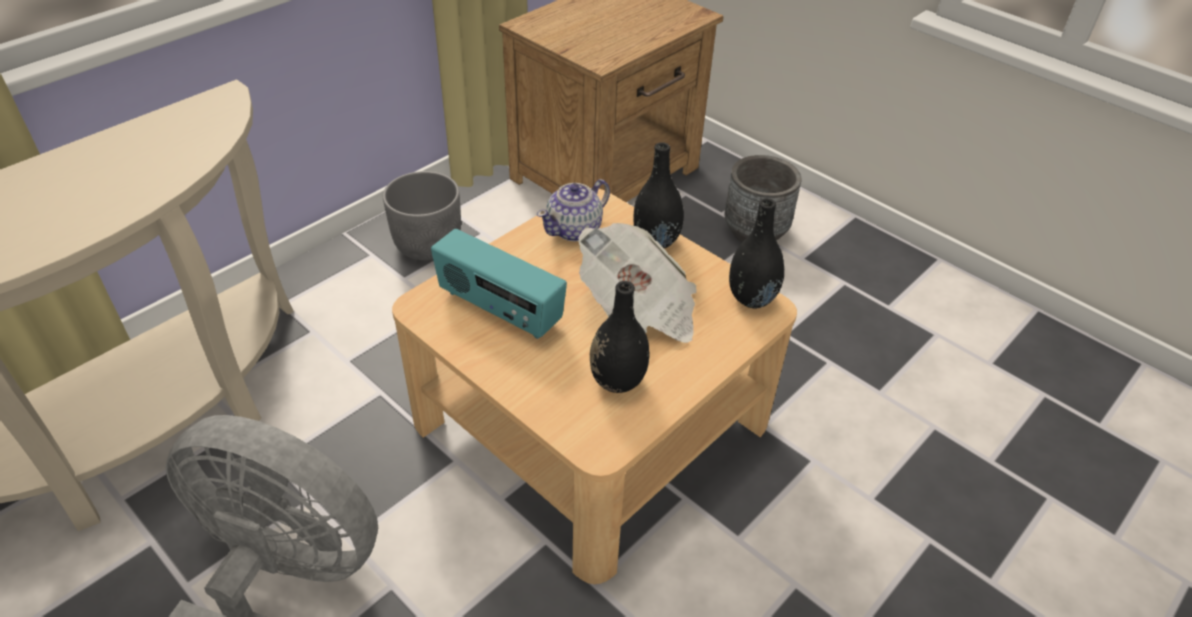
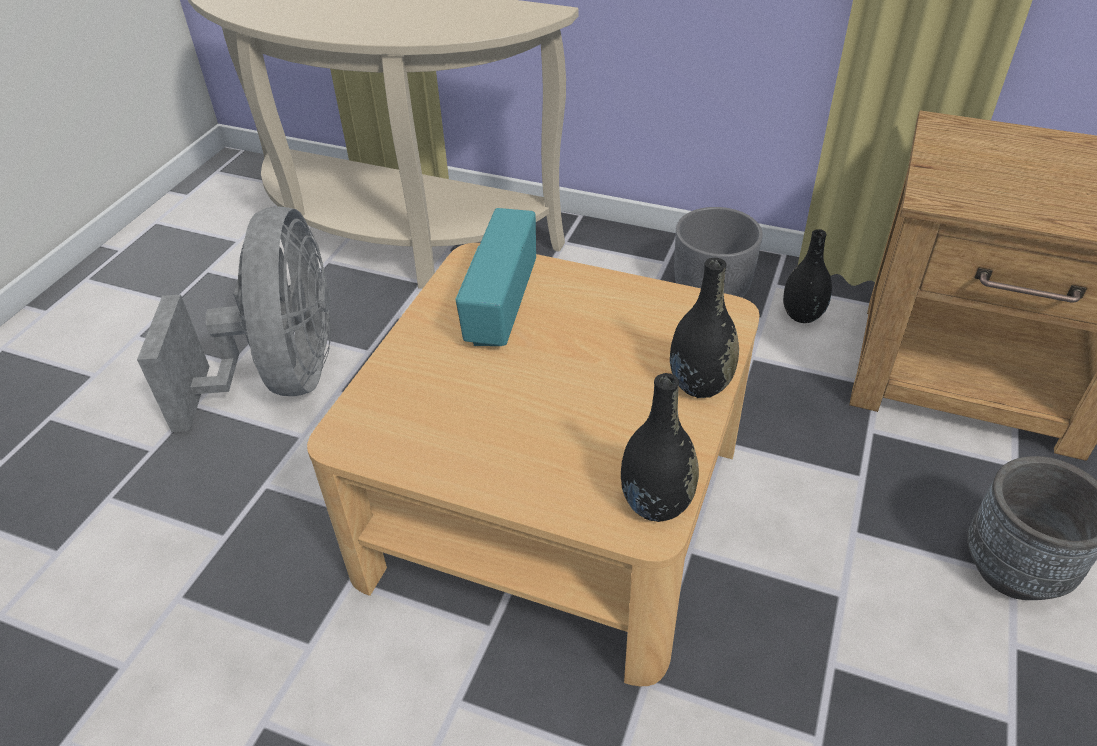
camera: 70 degrees right, 0 degrees up
(575, 229) = (666, 315): teapot -> none
(617, 381) = (443, 423): black vase -> black vase (802, 315)
(639, 308) = (568, 406): newspaper -> none

